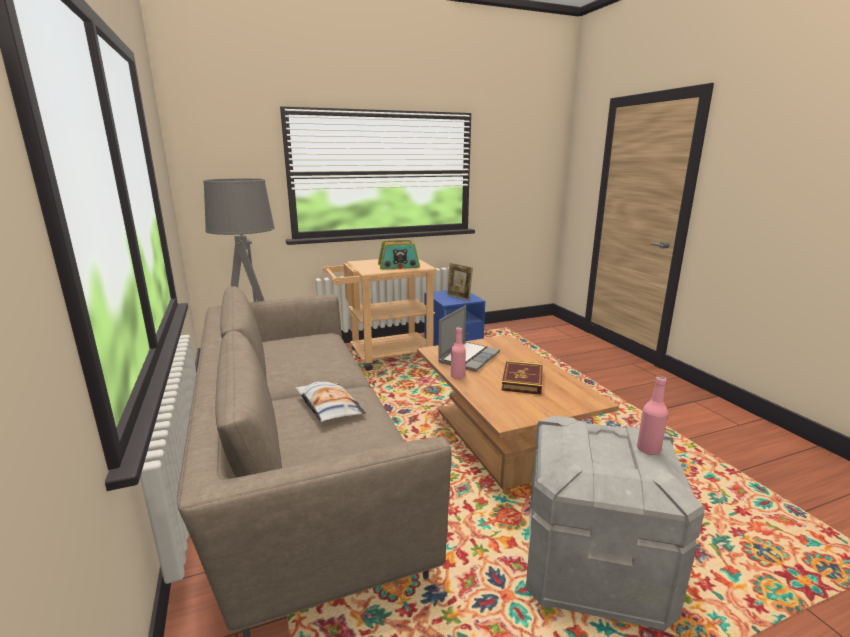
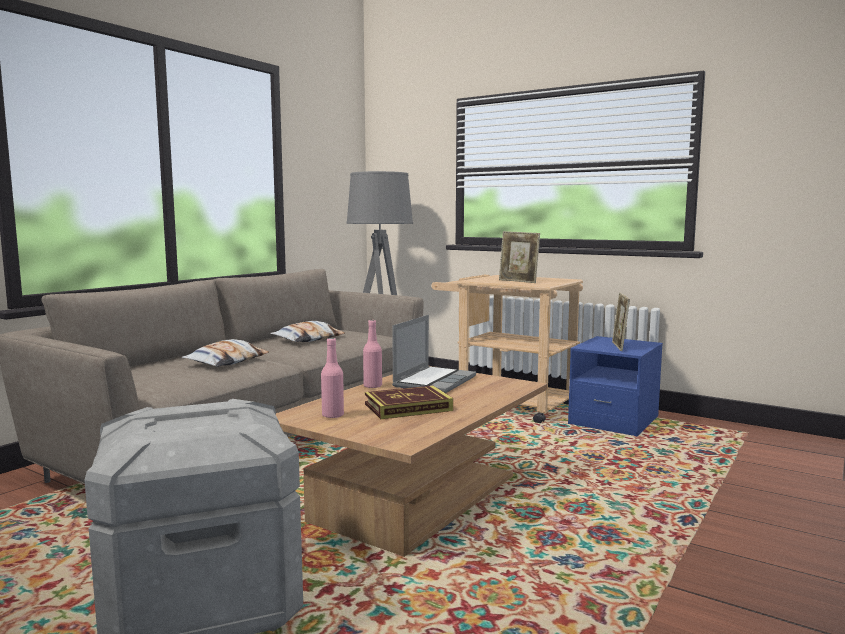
camera: 55 degrees right, 10 degrees down
(298, 358) = (308, 339): none -> pillow
(398, 266) = (518, 281): radio -> picture frame
(468, 357) = (434, 381): laptop -> laptop turned 60 degrees counterclockwise
(648, 449) = (200, 432): pink bottle -> pink bottle (333, 415)

